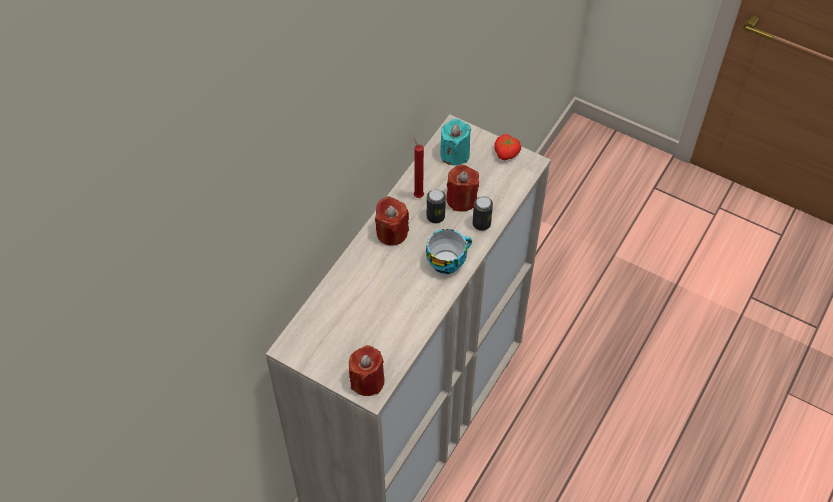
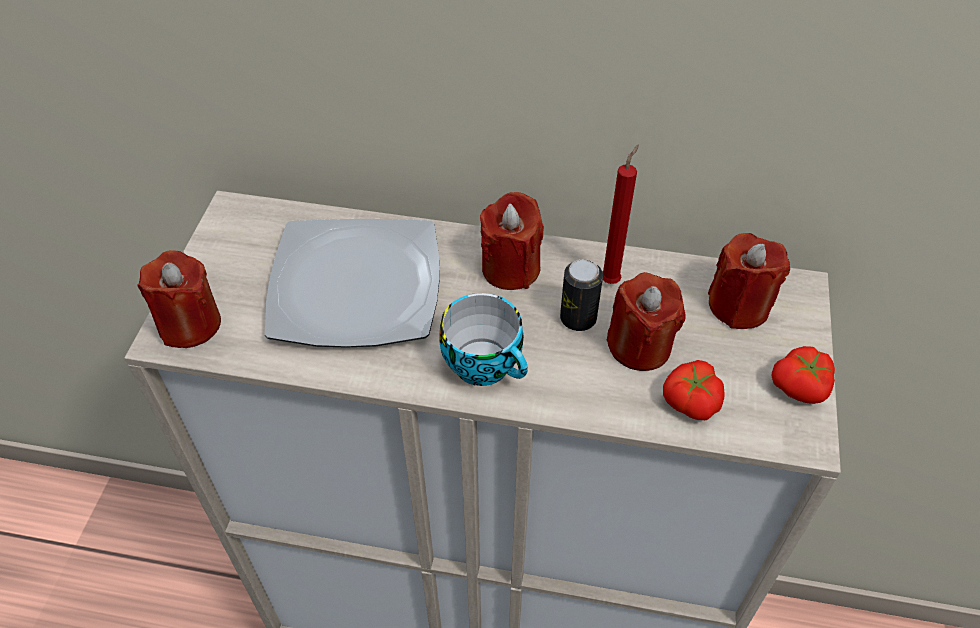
camera: 70 degrees right, 5 degrees down
(372, 302) = (354, 284): none -> plate
(454, 154) = (739, 306): turquoise candle -> red candle
(481, 224) = (600, 394): can -> none
(498, 194) = (689, 401): none -> tomato

